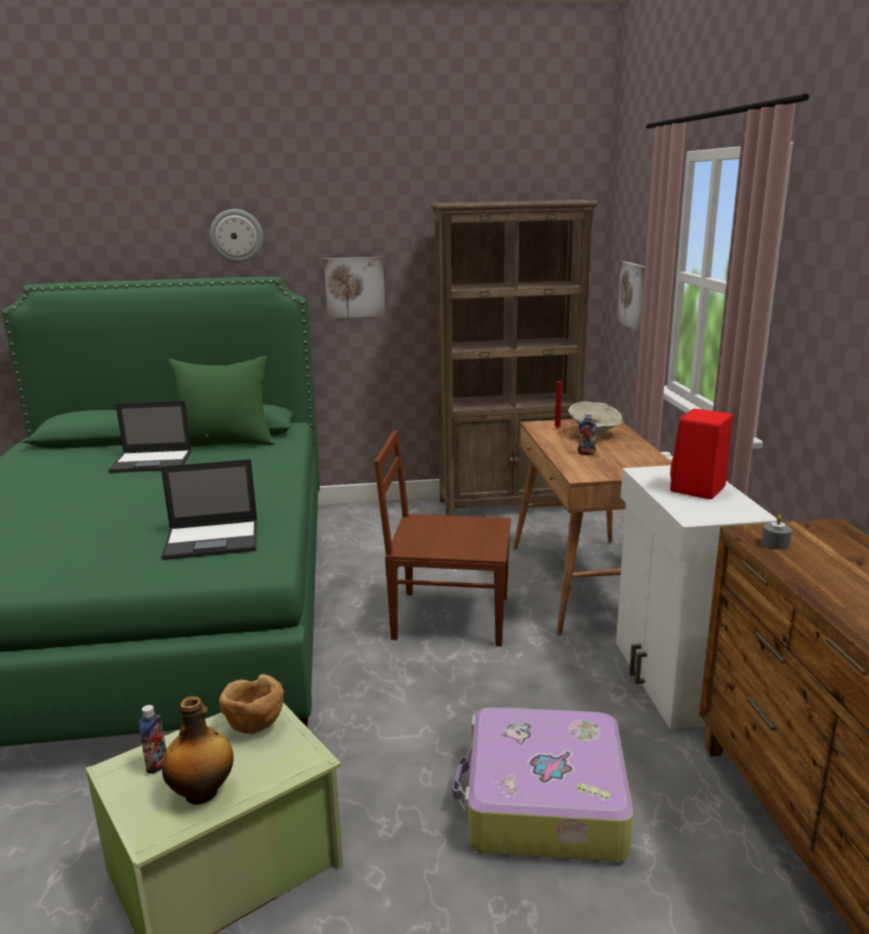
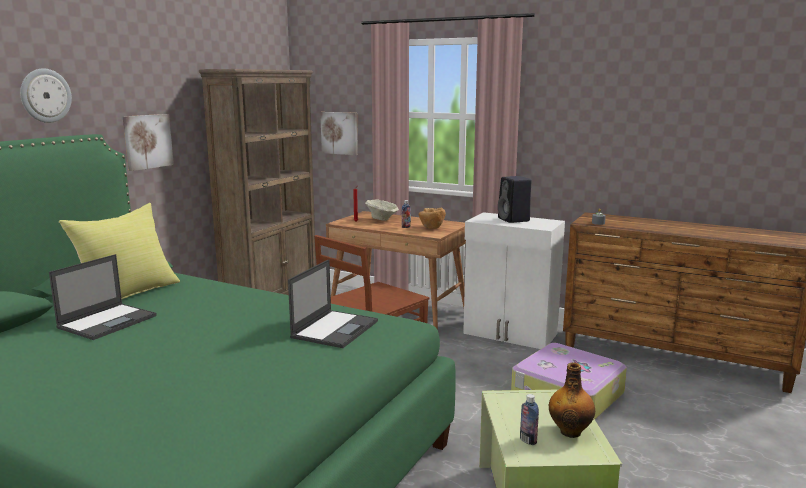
camera: 55 degrees left, 5 degrees down
(225, 442) = (128, 293): green pillow -> yellow pillow
(254, 726) = (516, 403): brown bowl -> brown bowl (432, 228)
(697, 490) = (514, 220): red speaker -> black speaker

